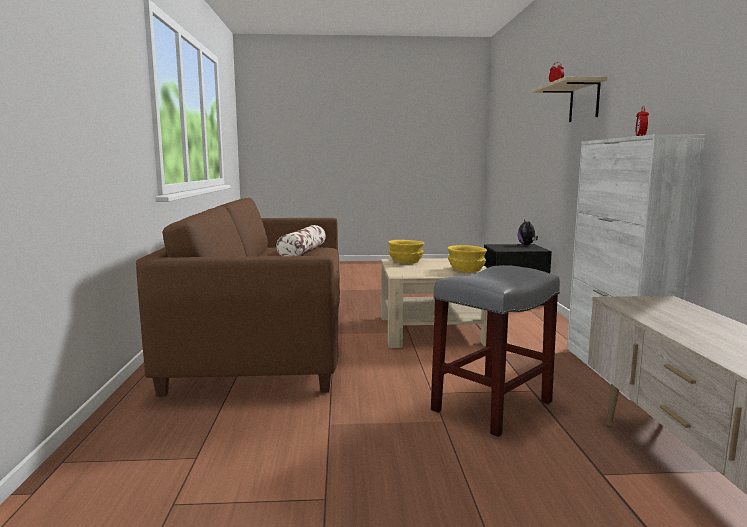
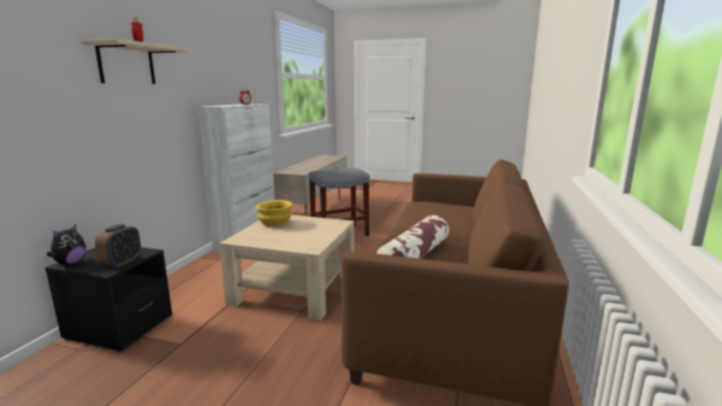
camera: 160 degrees left, 5 degrees up
(405, 262) = (303, 243): yellow bowl -> none
(499, 247) = (122, 262): none -> alarm clock

